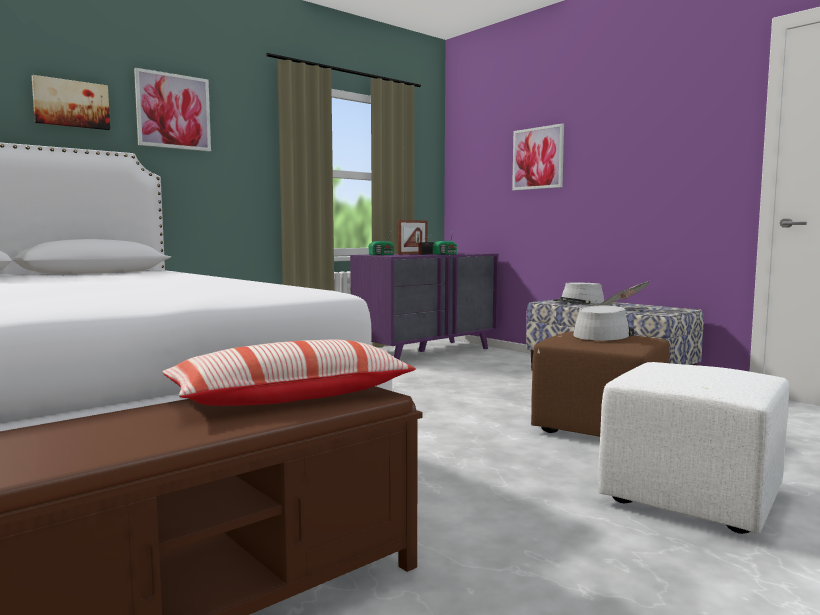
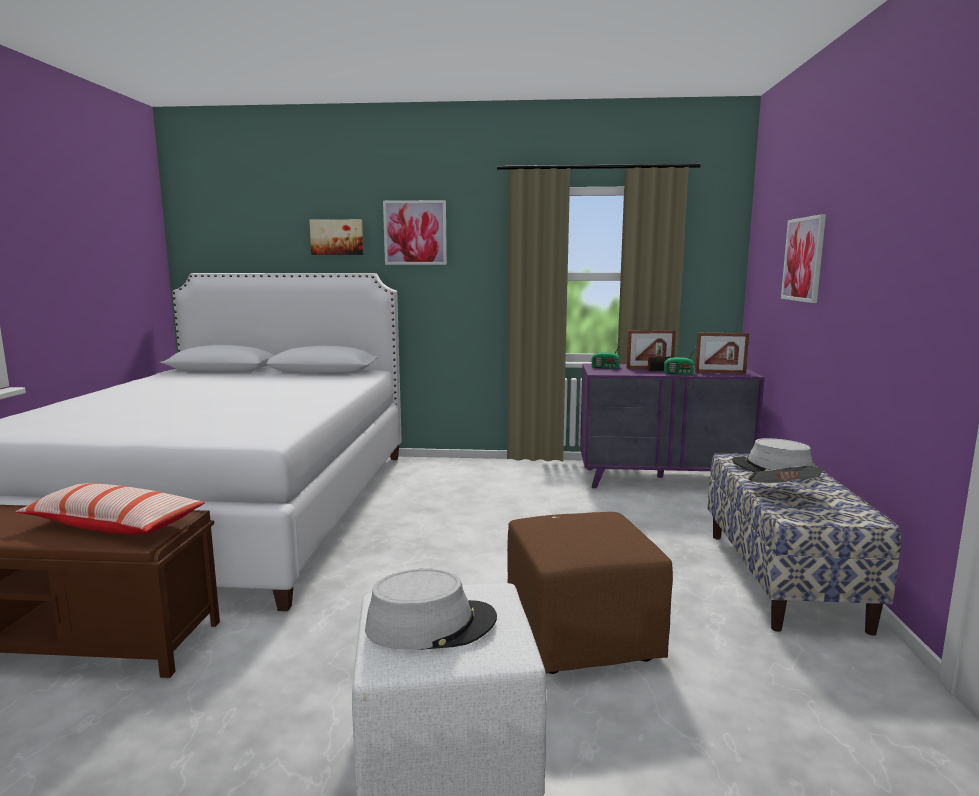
camera: 45 degrees right, 5 degrees up
(465, 253) = (720, 372): none -> picture frame
(603, 334) = (593, 530): grey hat -> grey hat (431, 624)

